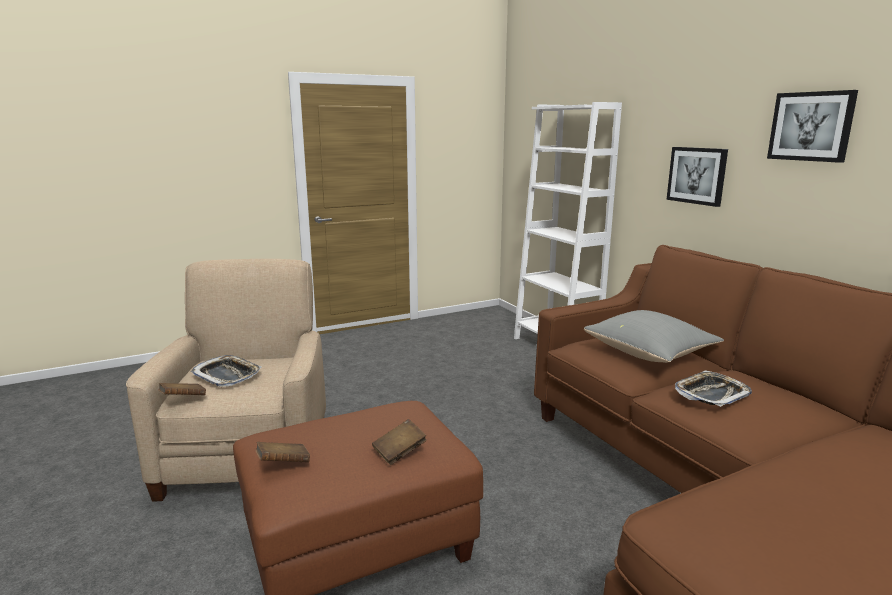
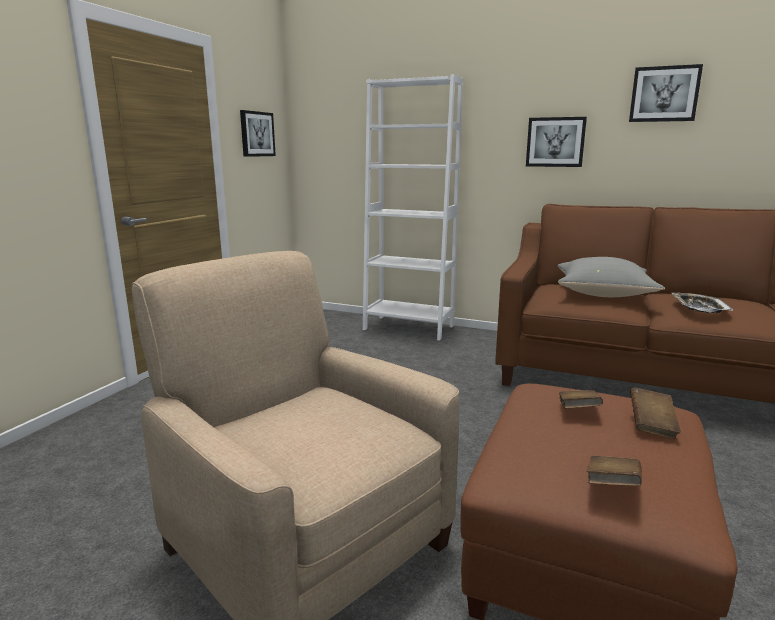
camera: 40 degrees left, 0 degrees up
(183, 399) = (319, 481): brown book -> brown book (578, 411)
(227, 375) = (307, 430): tray -> none
(461, 151) = (257, 134): none -> picture

